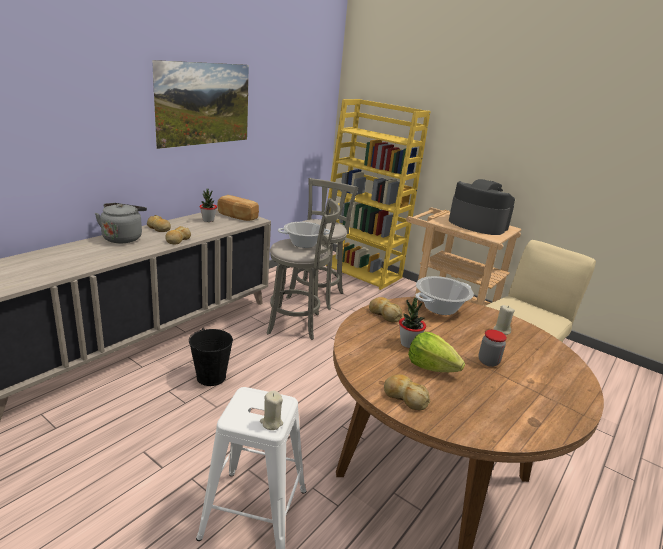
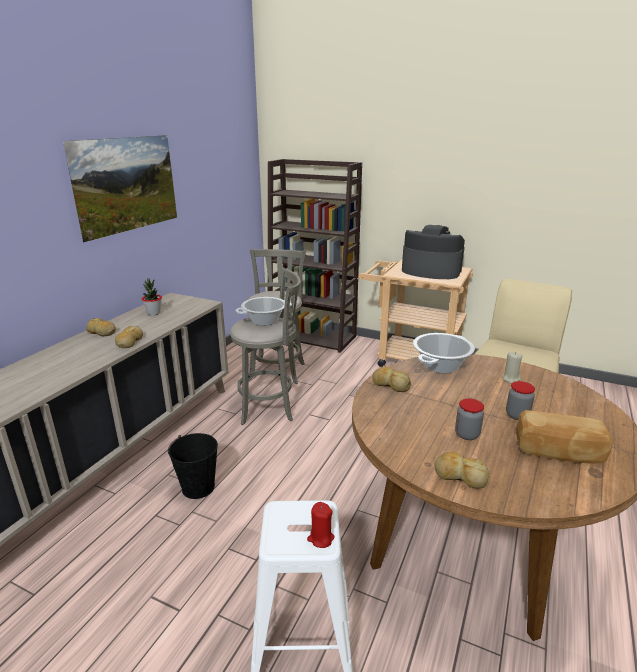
camera: 10 degrees left, 0 degrees up
(123, 238) = (64, 351): grey kettle -> none
(237, 216) = (184, 303): bread -> bread (558, 452)
(271, 423) = (320, 538): beige candle -> red candle
(360, 271) = (313, 337): yellow bookcase -> brown bookcase
(408, 344) = (431, 413): potted plant -> none
(431, 367) = (467, 434): lettuce -> jar

